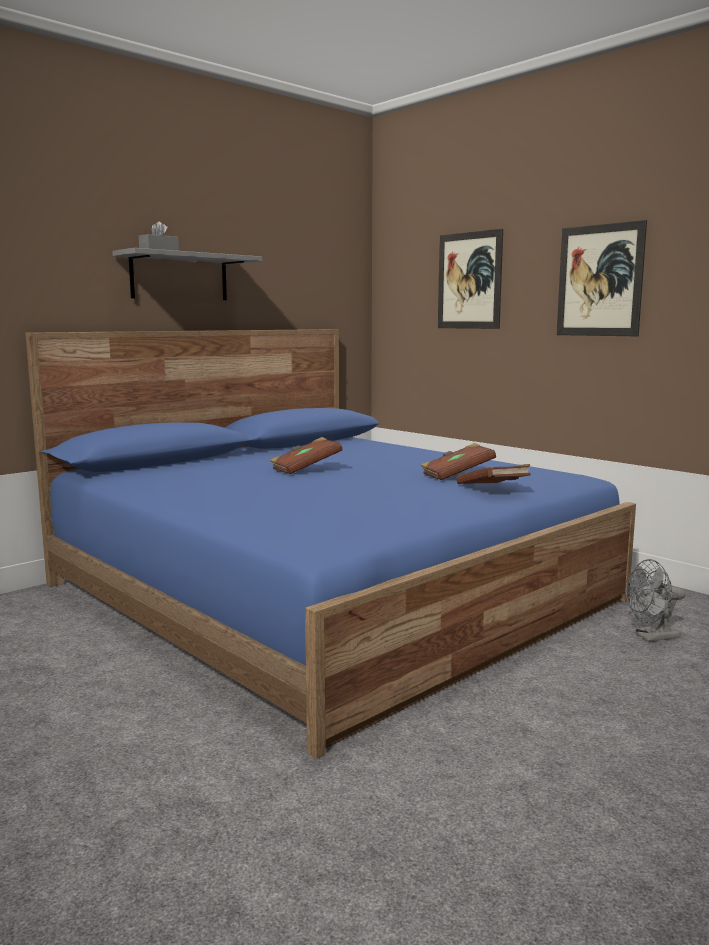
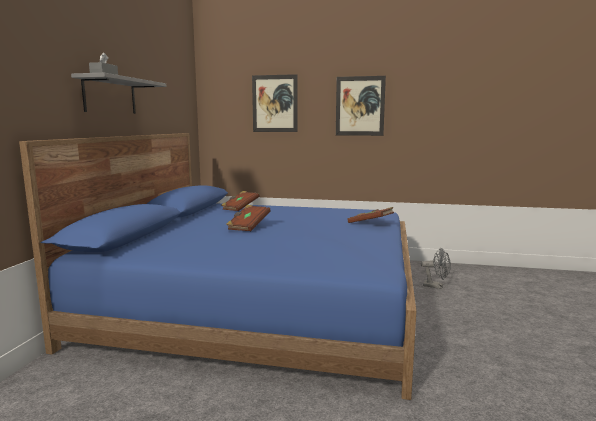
camera: 35 degrees left, 0 degrees up
(457, 475) = (332, 218): brown book -> brown book (240, 208)
(651, 637) = (436, 286): grey fan -> grey fan turned 105 degrees counterclockwise

